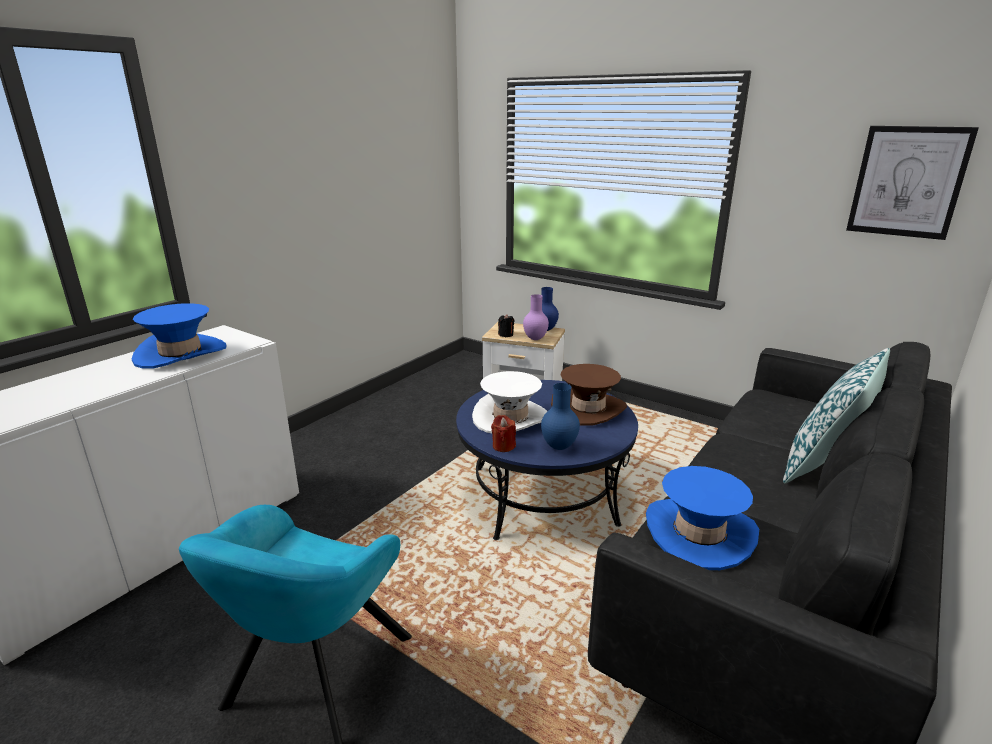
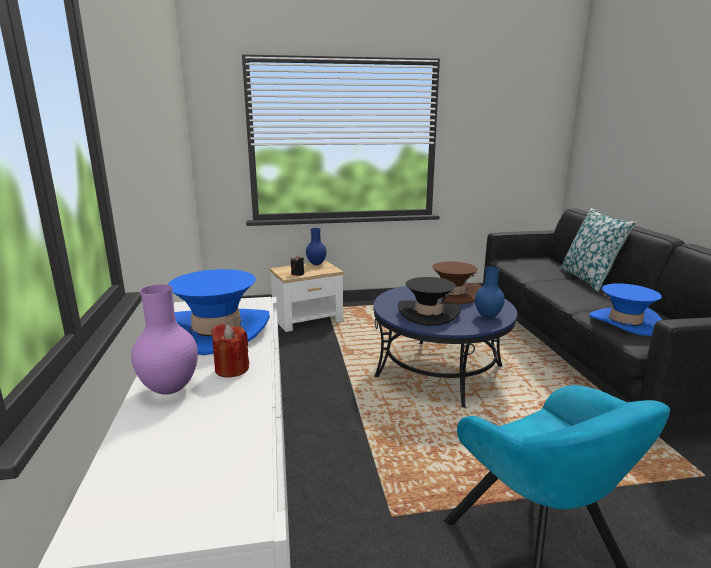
camera: 45 degrees left, 5 degrees down
(503, 446) = (463, 328): red candle -> red candle (232, 369)
(510, 418) = (428, 313): white hat -> black hat
(535, 338) = (323, 270): purple vase -> purple vase (170, 389)
(907, 182) = (527, 125): picture -> none

